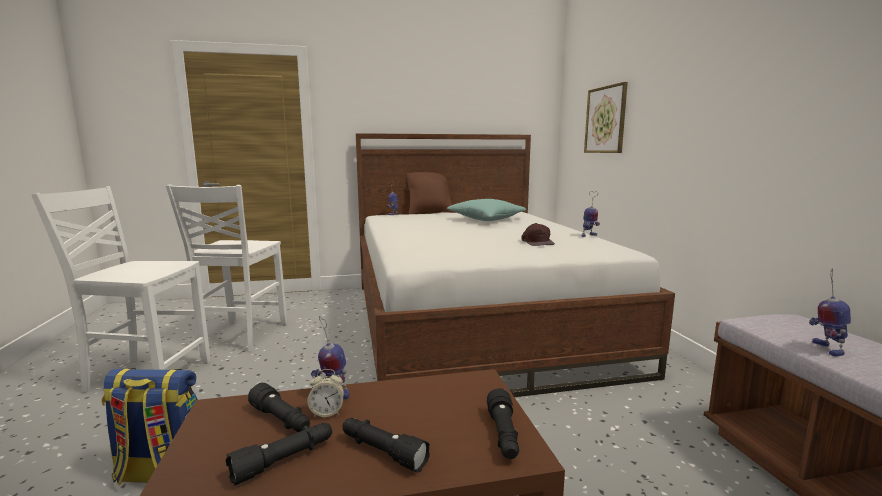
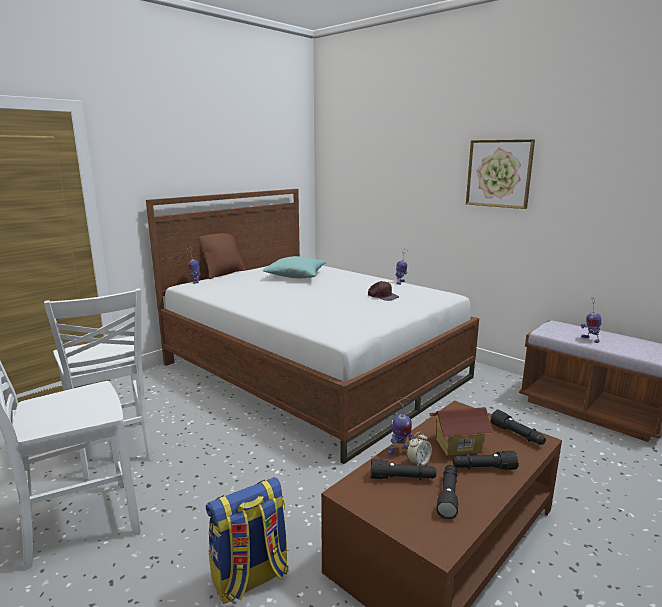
camera: 35 degrees left, 5 degrees up
(403, 415) = (458, 445): none -> toy house
(605, 120) = (376, 181): picture -> picture (499, 173)

